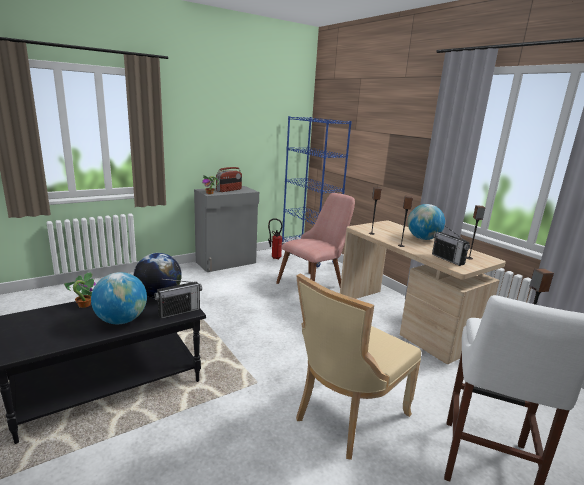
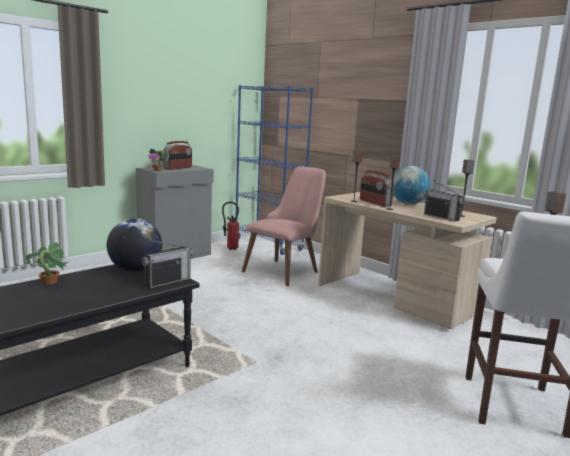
camera: 10 degrees left, 5 degrees down
(121, 320) = (104, 292): globe -> none
(347, 416) = (364, 382): beige chair -> none
(390, 236) = (374, 203): none -> radio

